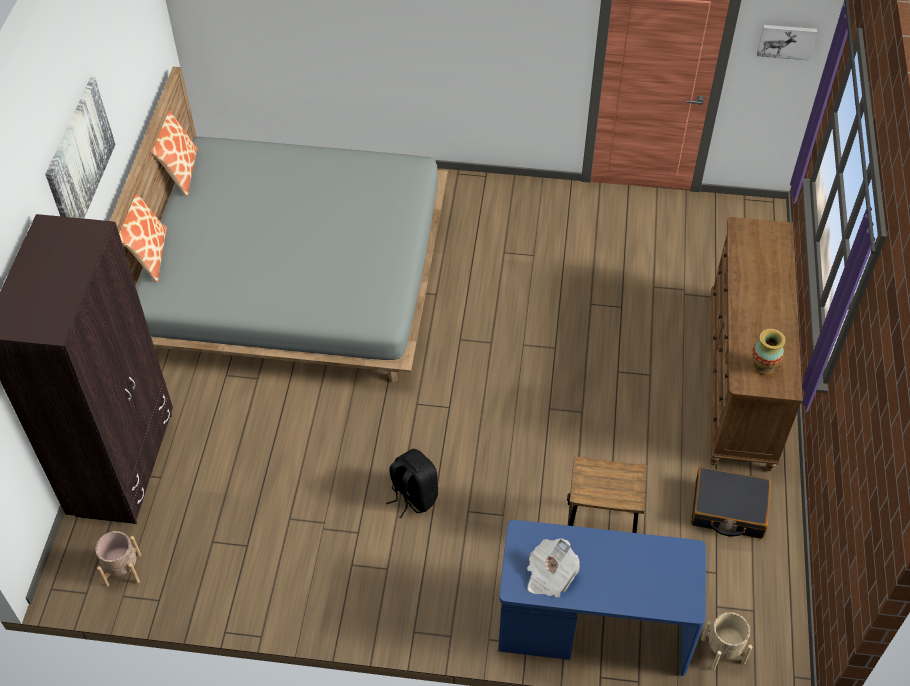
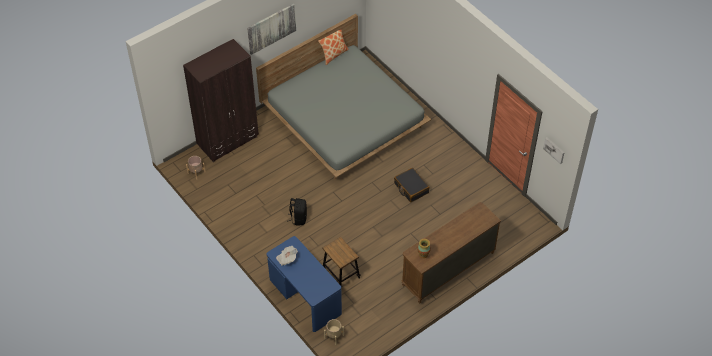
camera: 45 degrees right, 0 degrees up
(149, 255) = (293, 77): pillow -> none
(728, 509) = (389, 302): black suitcase -> black suitcase (411, 188)

